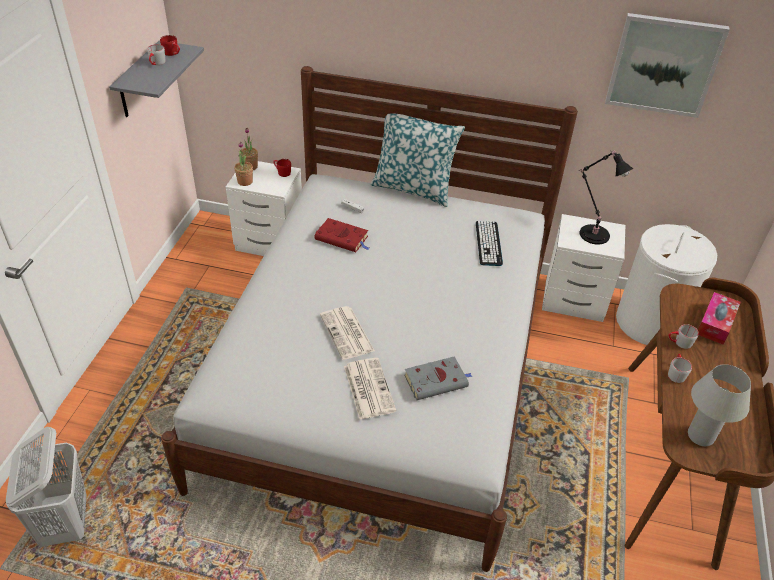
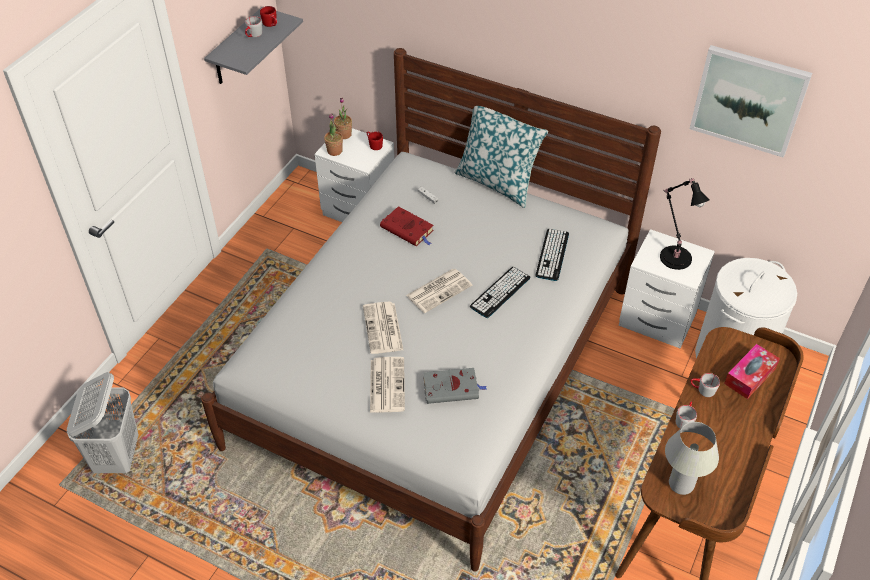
camera: 15 degrees right, 5 degrees up
(392, 289) = (439, 290): none -> newspaper
(452, 283) = (500, 292): none -> keyboard

